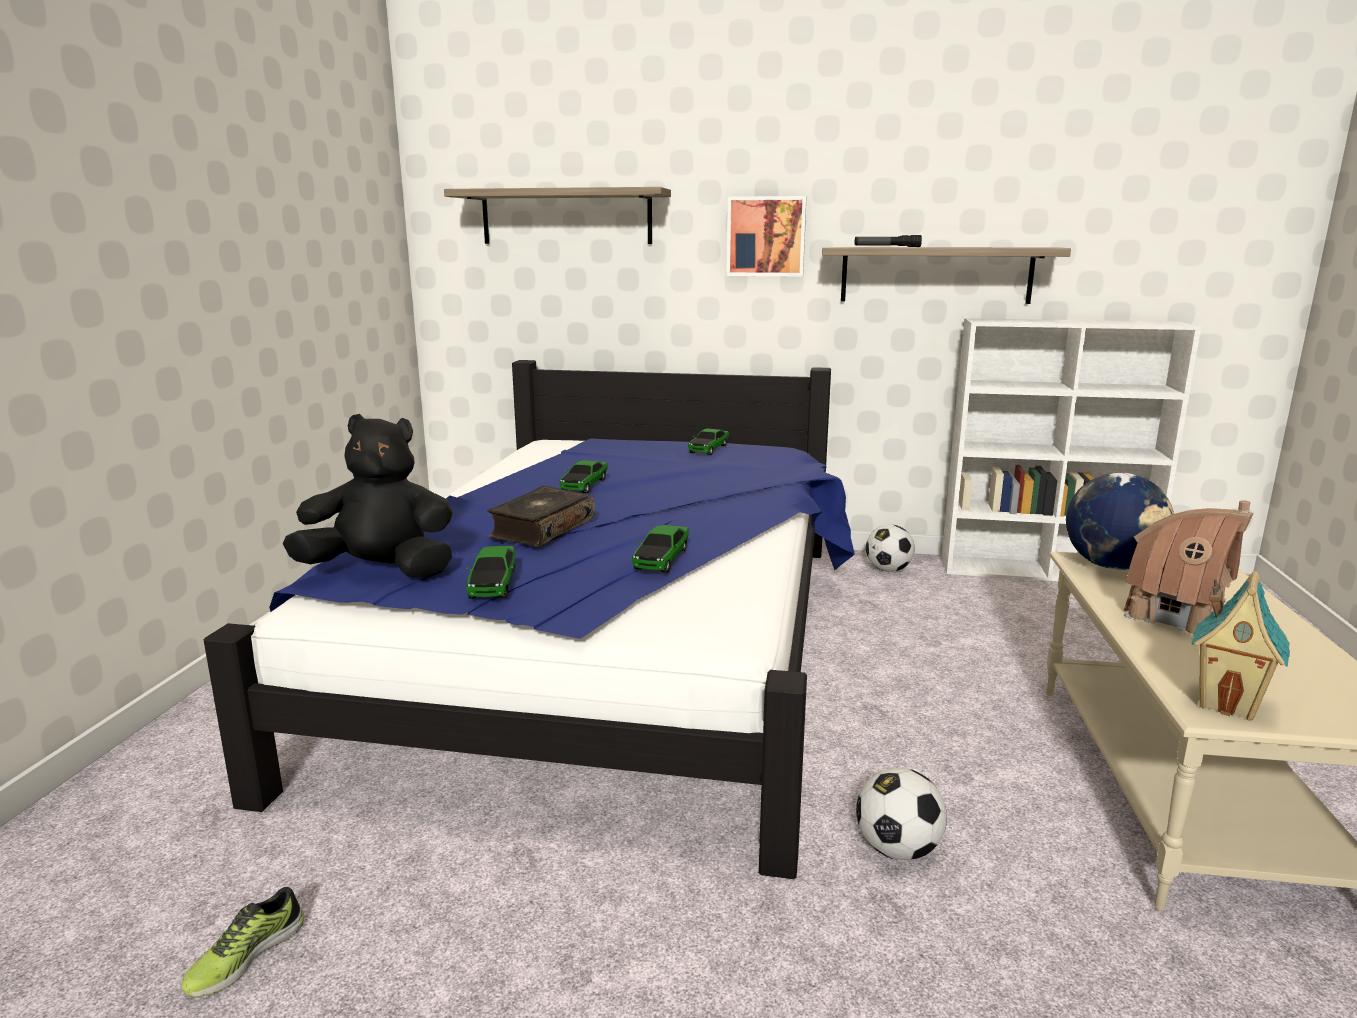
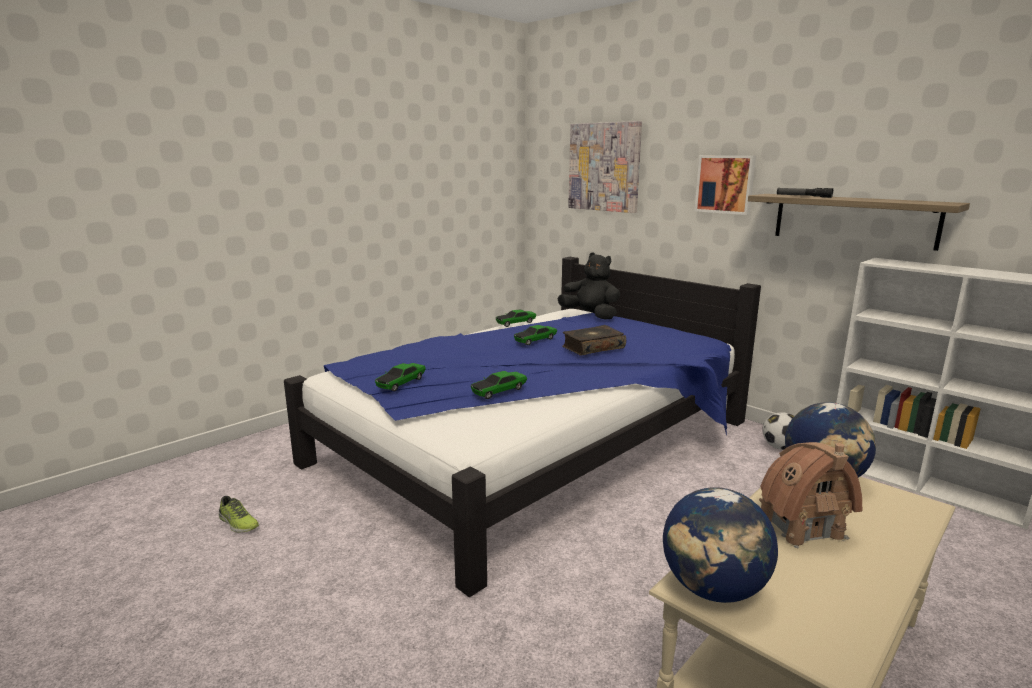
camera: 35 degrees right, 0 degrees up
(245, 956) = (237, 523): shoe -> shoe turned 120 degrees counterclockwise
(381, 571) = (370, 365): black plush toy -> black plush toy (590, 316)
(541, 529) = (469, 360): book -> book (592, 347)
(566, 217) = (604, 167): shelf -> picture
(709, 449) = (653, 331): toy car -> toy car (515, 323)
(898, 849) = (544, 610): football -> none
(1228, 704) = (713, 589): toy house -> globe

